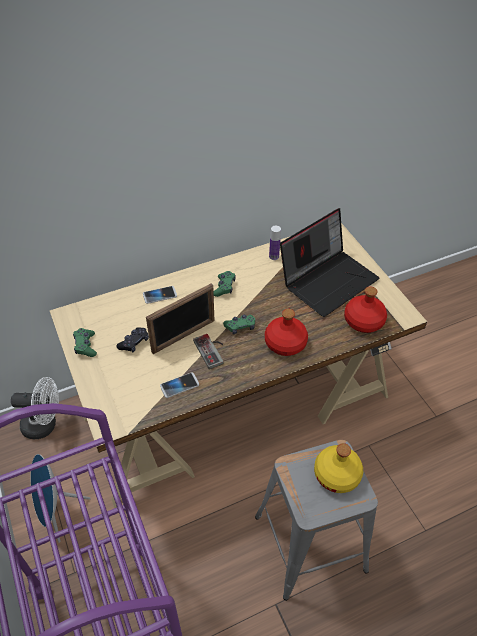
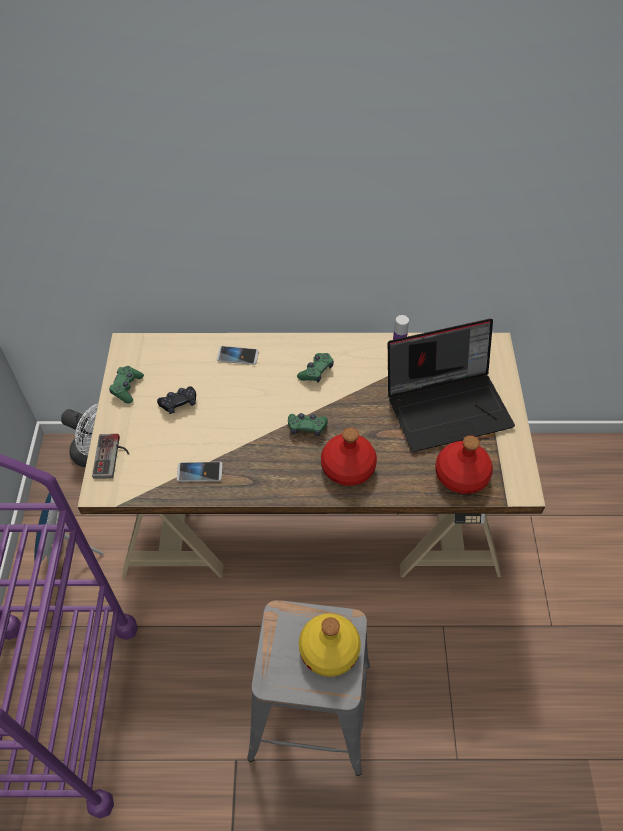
camera: 25 degrees right, 5 degrees up
(183, 336) = (236, 415): picture frame -> none
(212, 350) = (259, 444): game controller -> game controller (112, 457)

